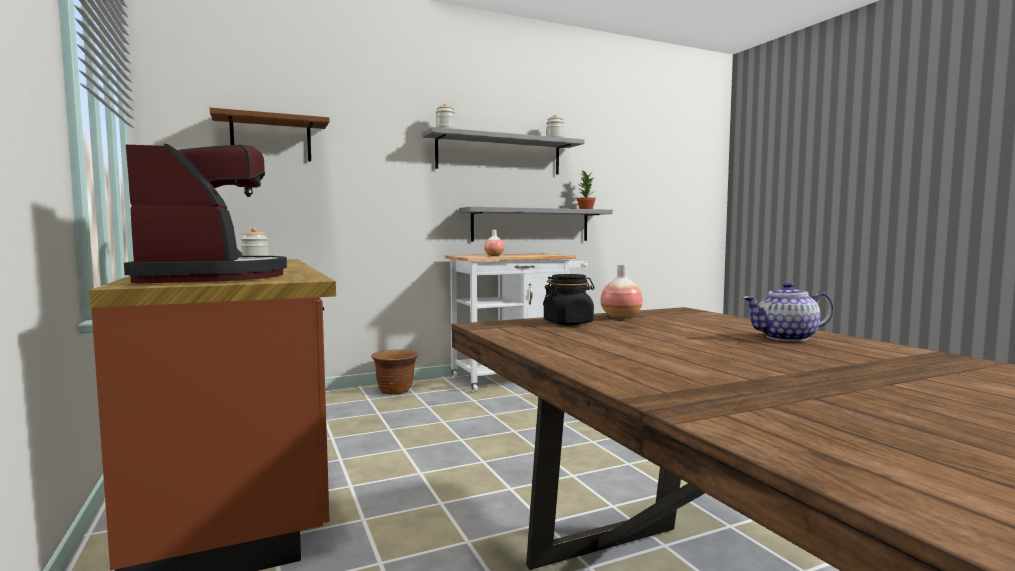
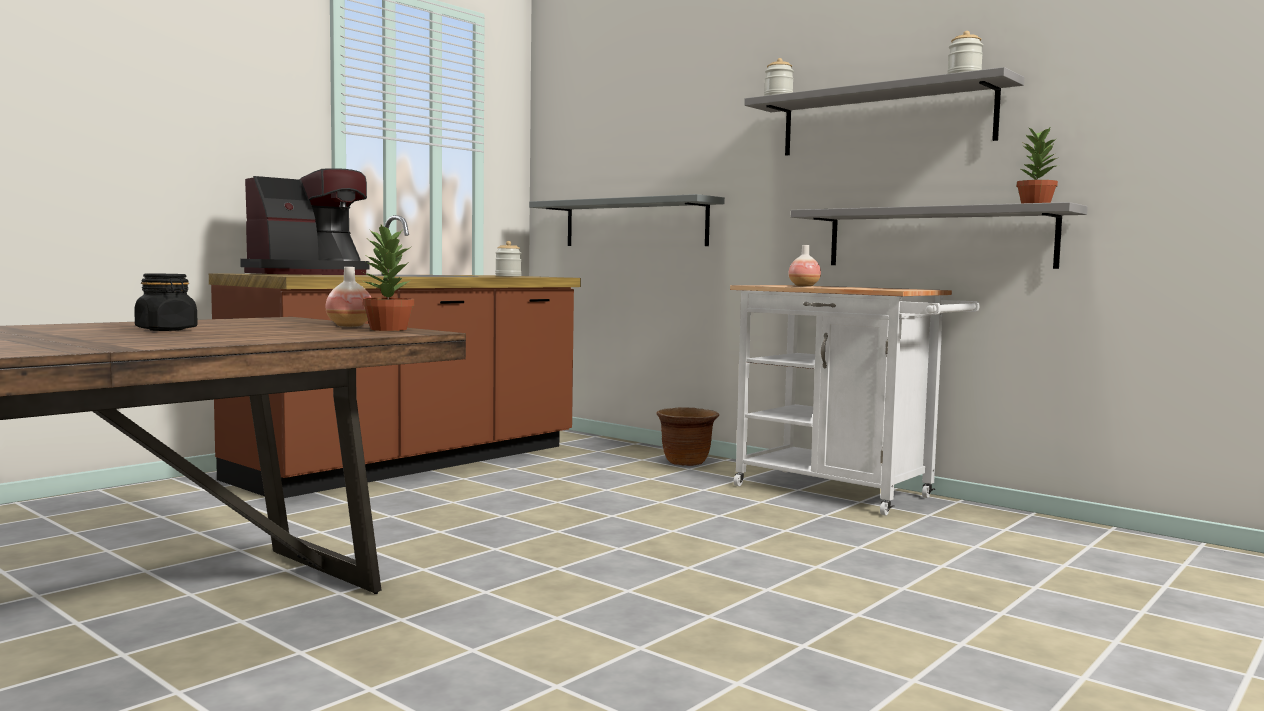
camera: 65 degrees right, 0 degrees up
(271, 139) = (618, 143): brown shelf -> none
(295, 210) = (634, 223): none -> grey shelf
(568, 323) = (303, 322): black jar -> black jar (166, 329)
(659, 314) = (387, 329): none -> potted plant
(786, 338) = (221, 337): teapot -> none

